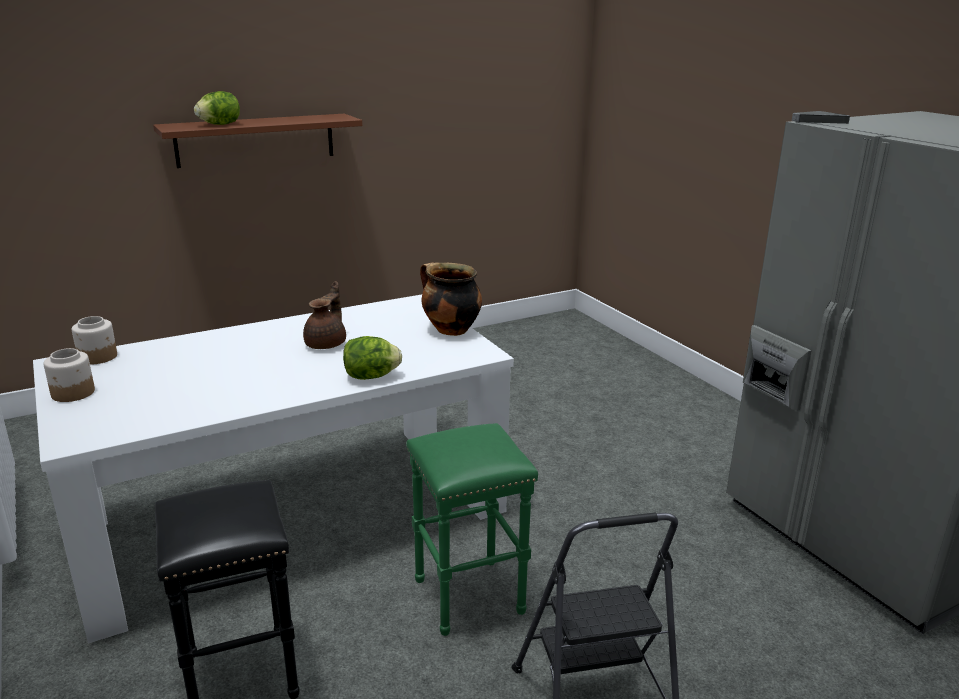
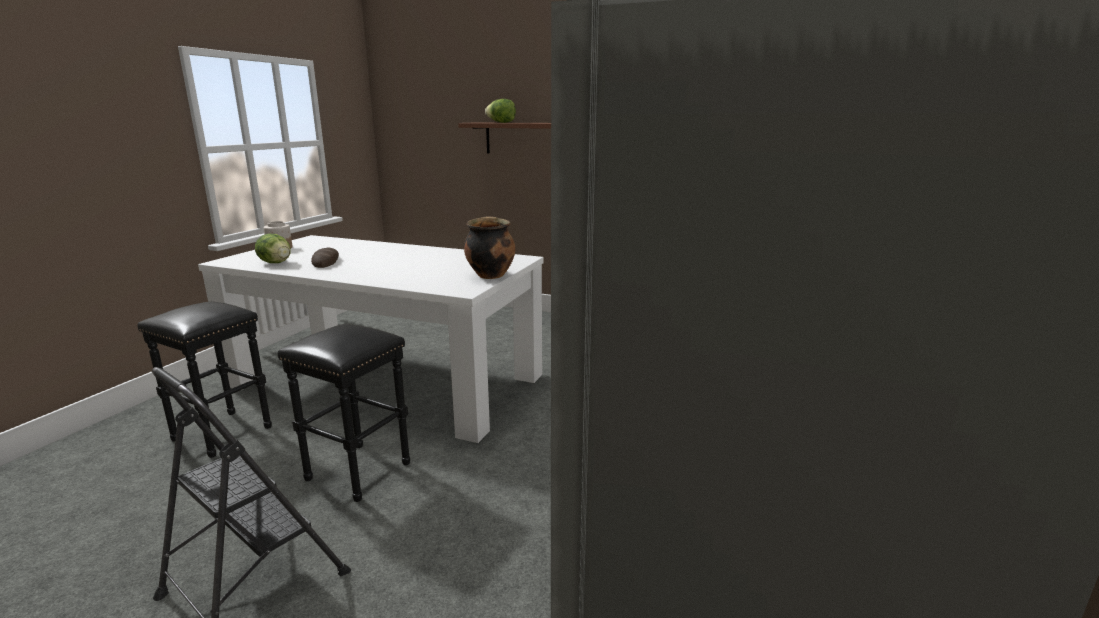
camera: 50 degrees right, 5 degrees down
(98, 357) = (328, 240): jar -> none
(225, 383) = (326, 261): none -> bread
(327, 344) = (414, 261): brown teapot -> none
(371, 376) = (378, 280): lettuce -> lettuce (276, 263)
(468, 597) = (356, 471): green stool -> black stool

